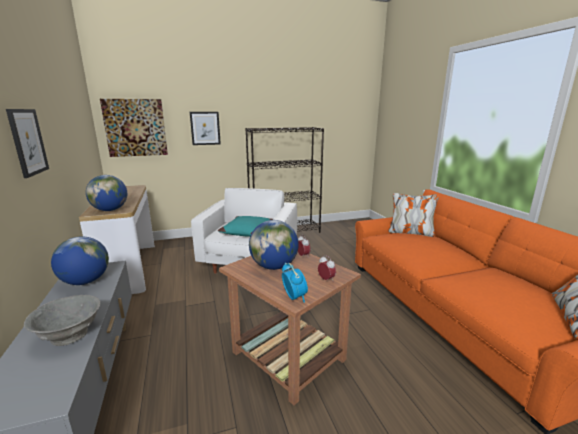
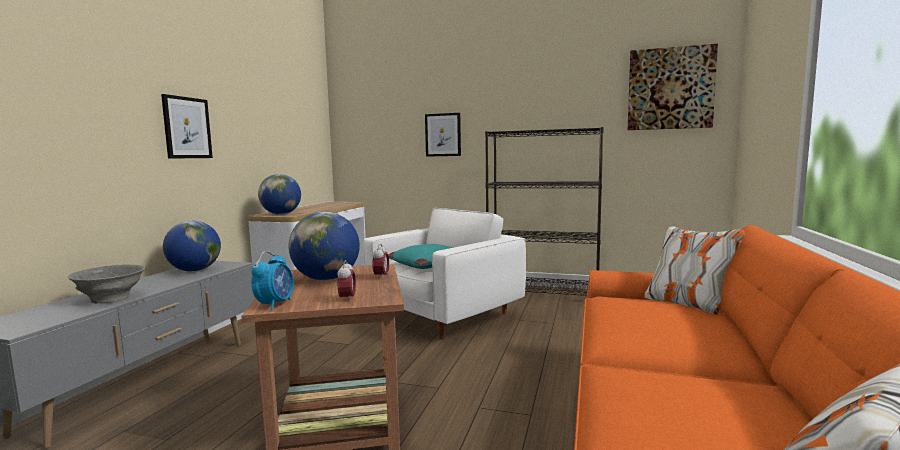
camera: 35 degrees right, 10 degrees down
(135, 128) = (367, 135): picture -> picture (670, 89)

